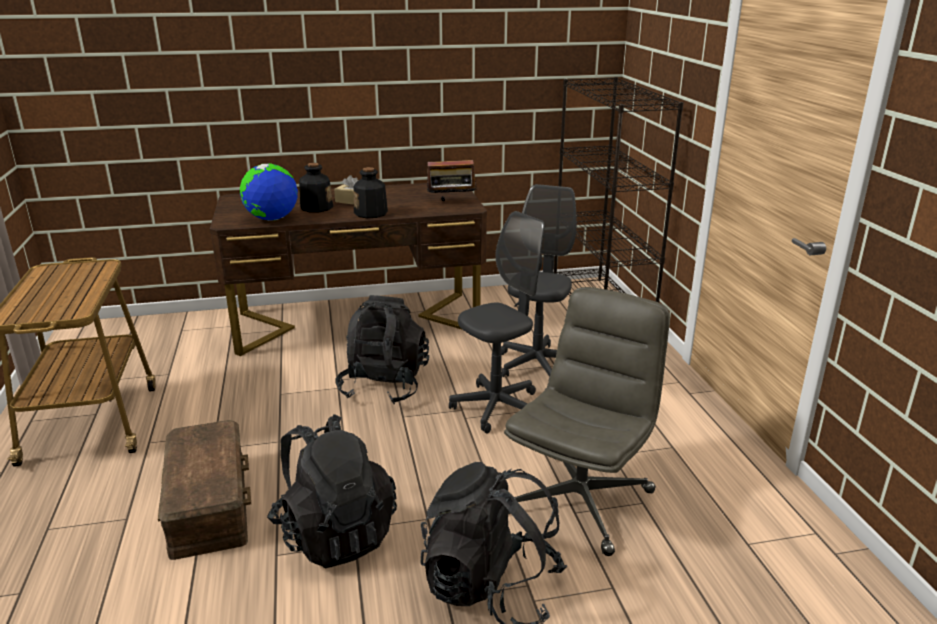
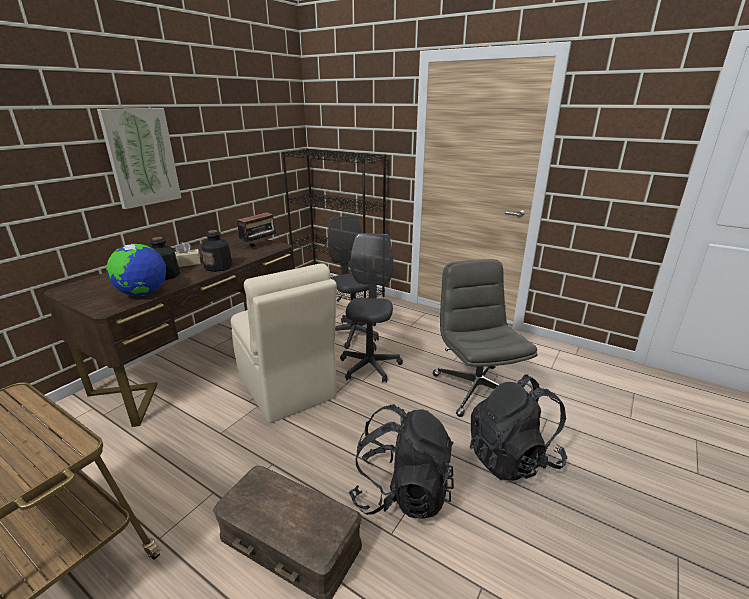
camera: 45 degrees left, 0 degrees up
(351, 71) = (141, 157): none -> picture
(384, 385) = (287, 388): black backpack -> beige chair

